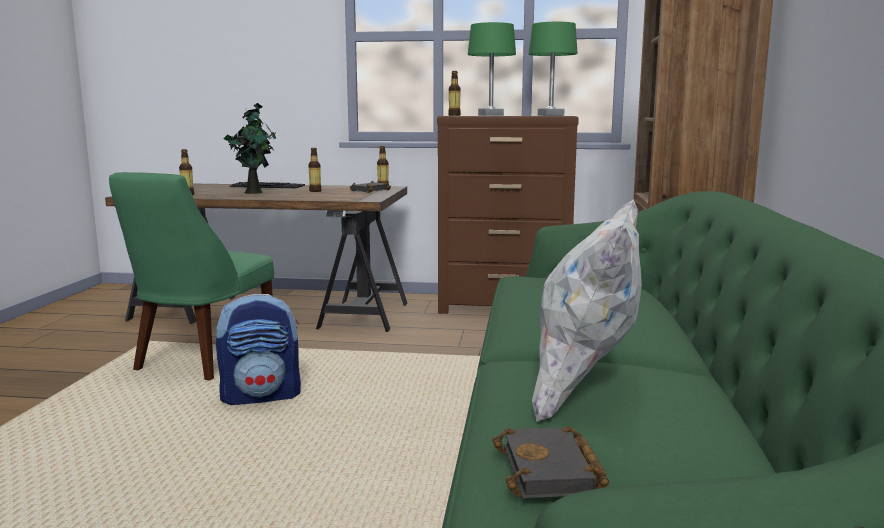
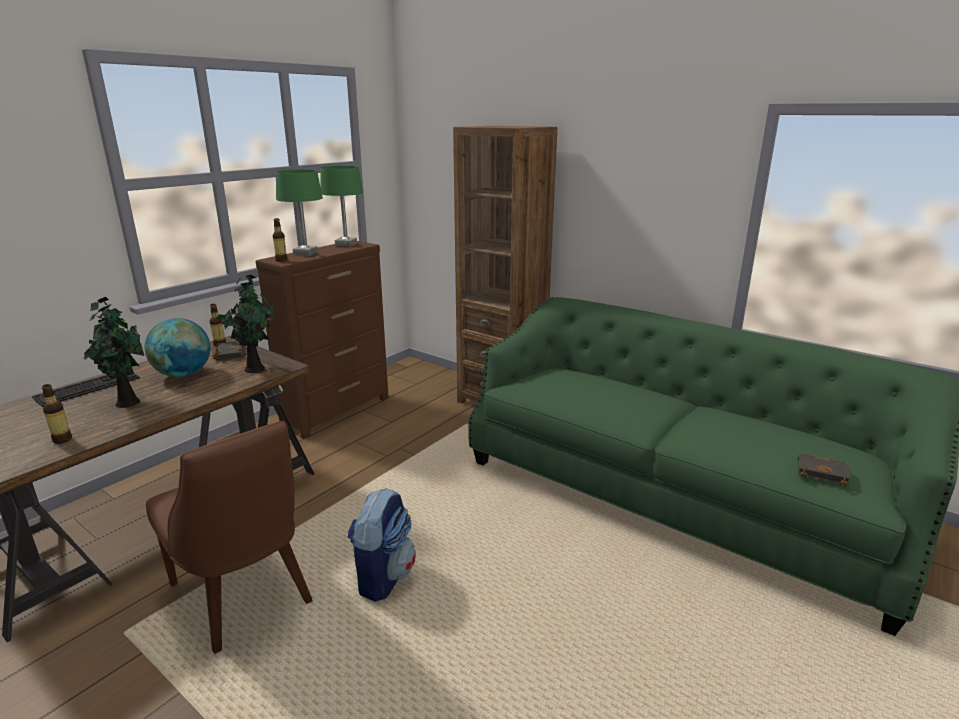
camera: 60 degrees left, 10 degrees up
(202, 359) = (244, 596): green chair -> brown chair
(315, 191) = (183, 374): bottle -> globe
(351, 196) = (255, 368): none -> potted plant
(586, 387) = (728, 436): white pillow -> none

